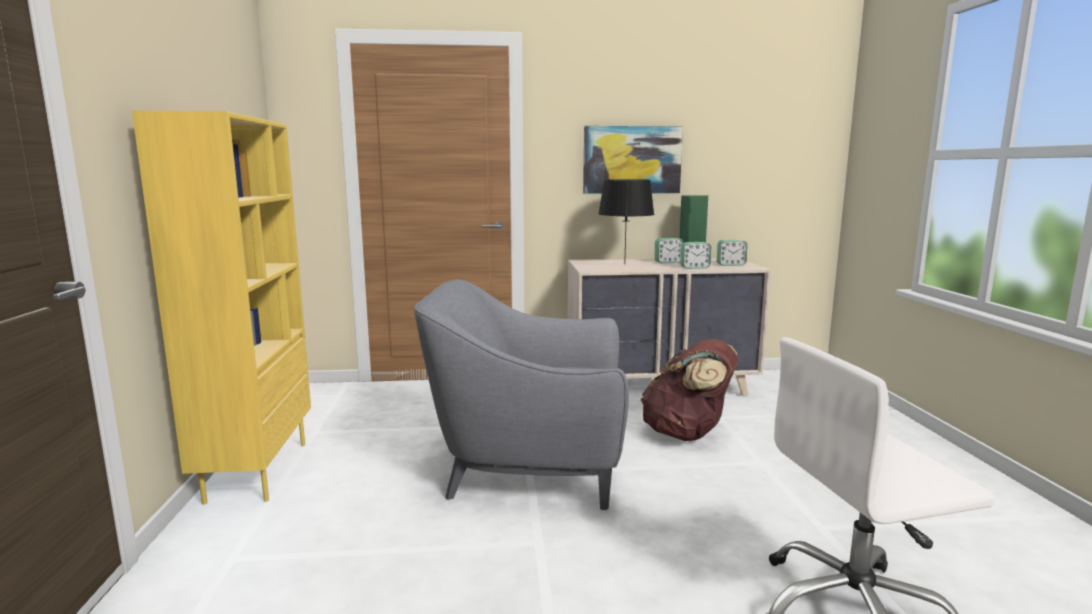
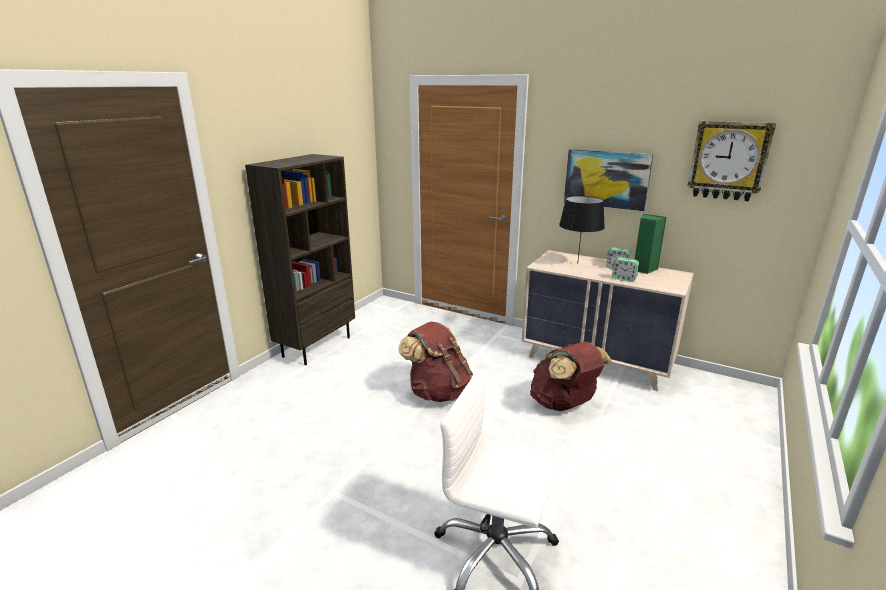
camera: 35 degrees right, 10 degrees up
(256, 471) = (316, 346): yellow bookcase -> brown bookcase
(530, 468) = (438, 392): grey armchair -> brown backpack
(731, 265) = (663, 282): alarm clock -> none
(755, 129) = (728, 160): none -> wall clock

